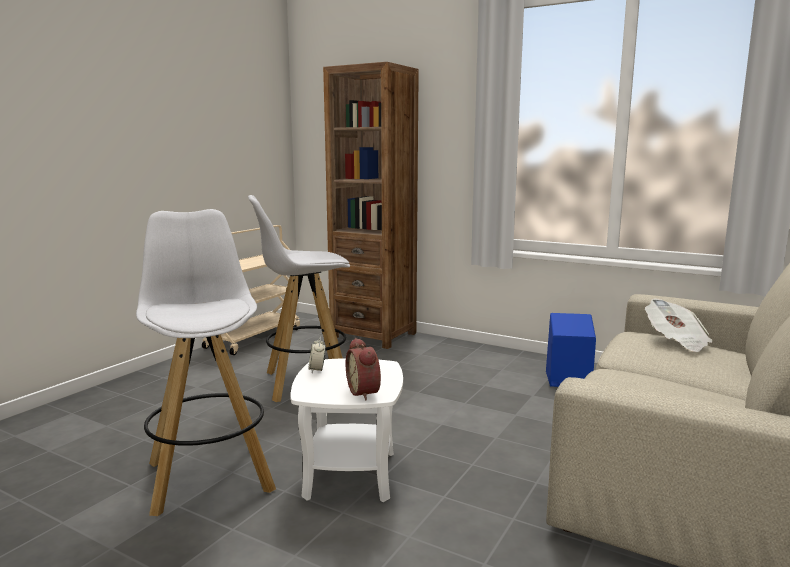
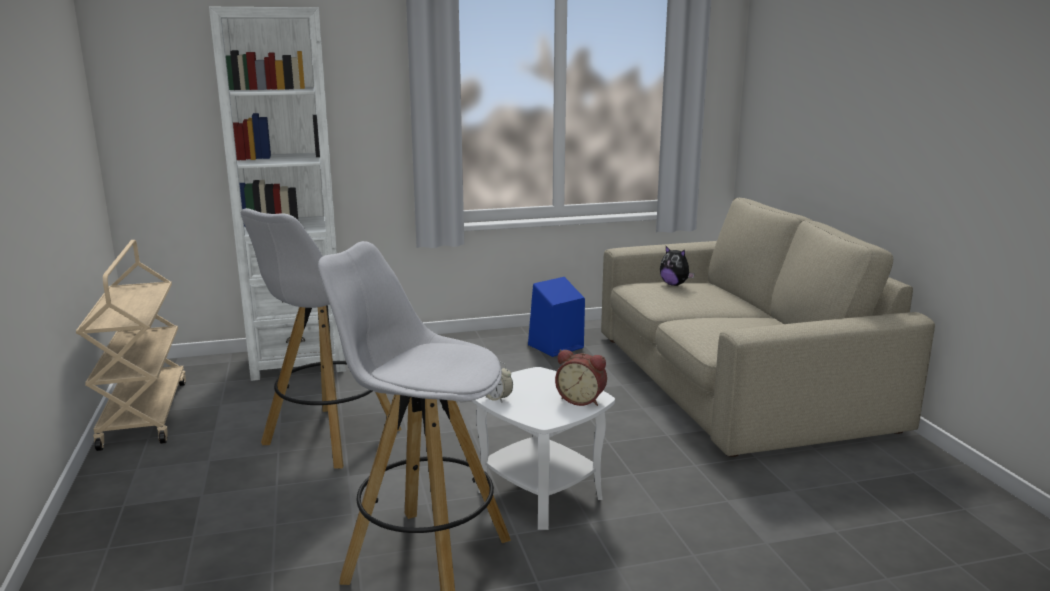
camera: 45 degrees left, 5 degrees up
(373, 335) = (298, 361): brown bookcase -> white bookcase
(676, 341) = (674, 284): newspaper -> plush toy

